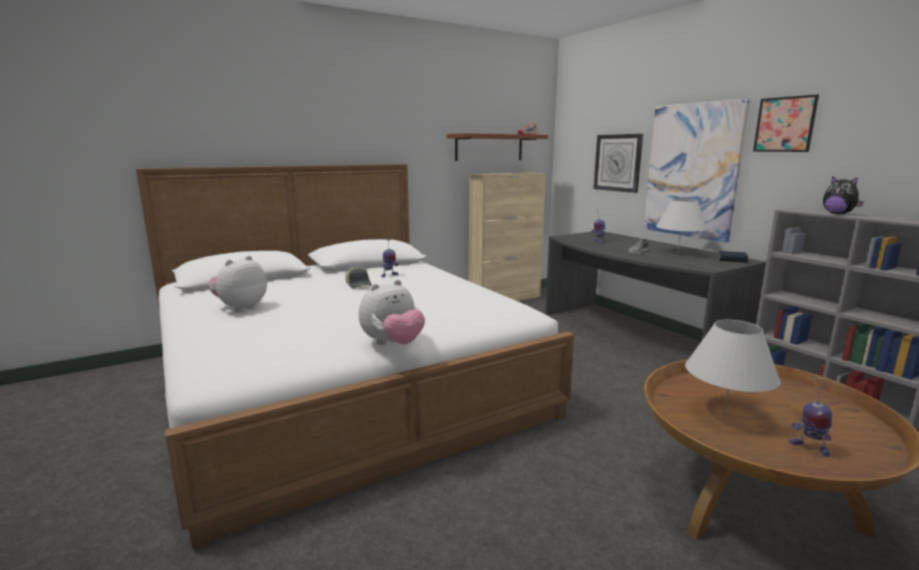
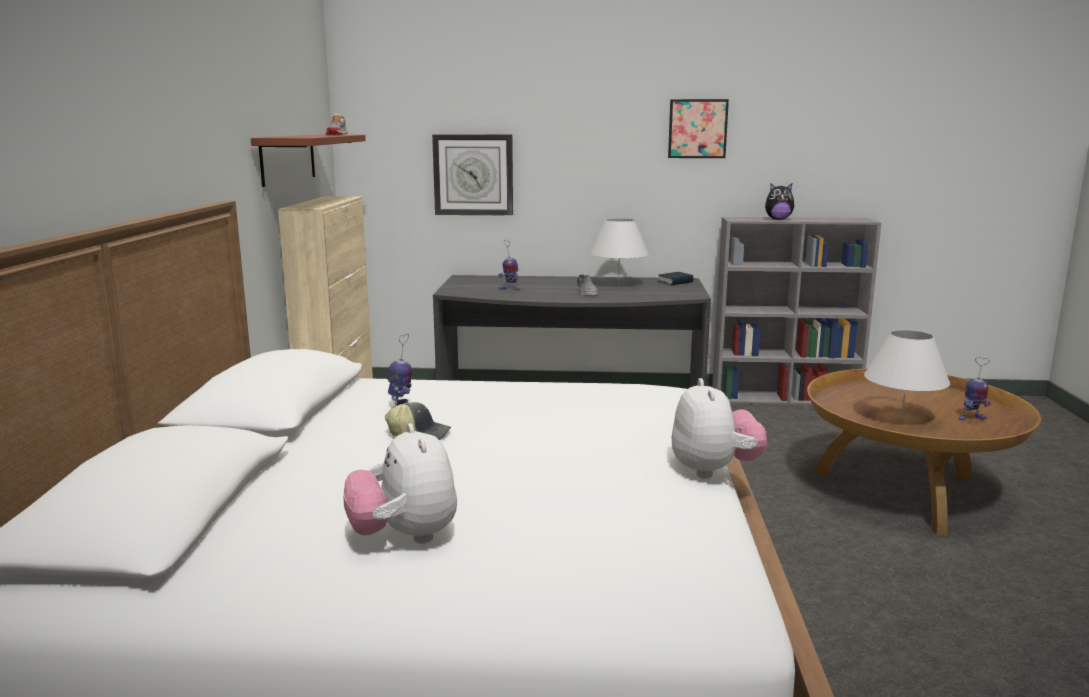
camera: 55 degrees left, 0 degrees up
(692, 171) = (592, 182): picture -> none

